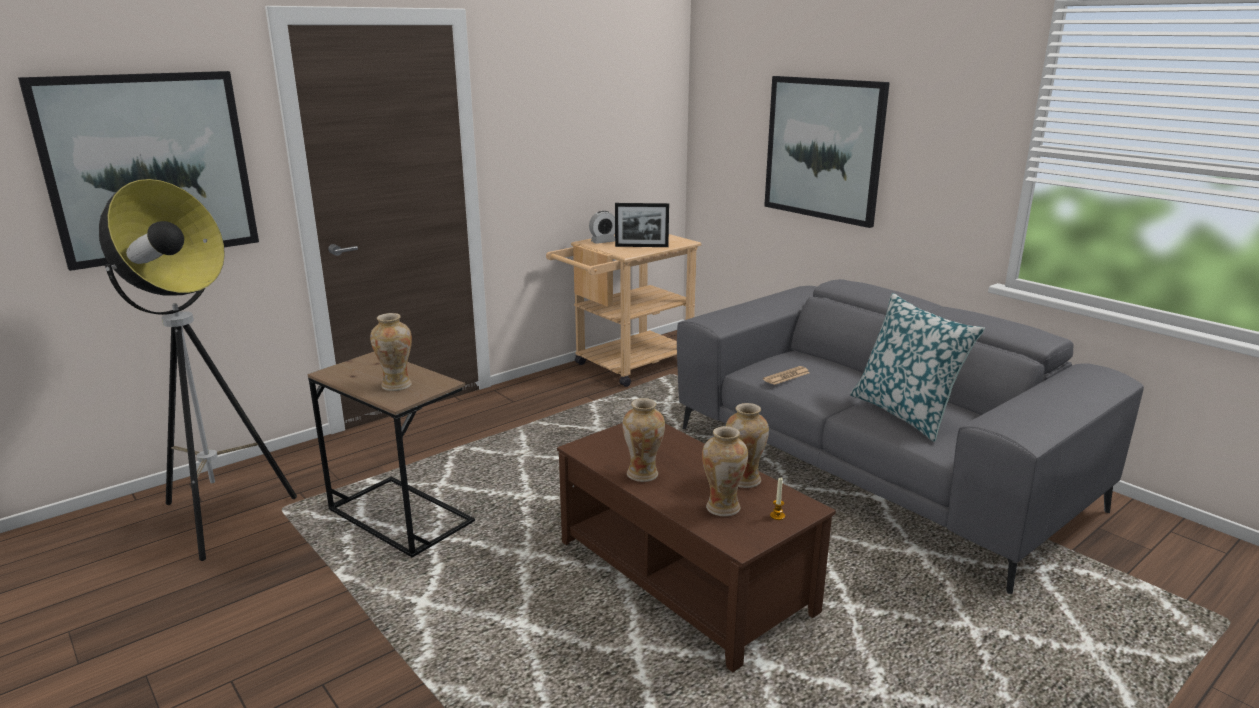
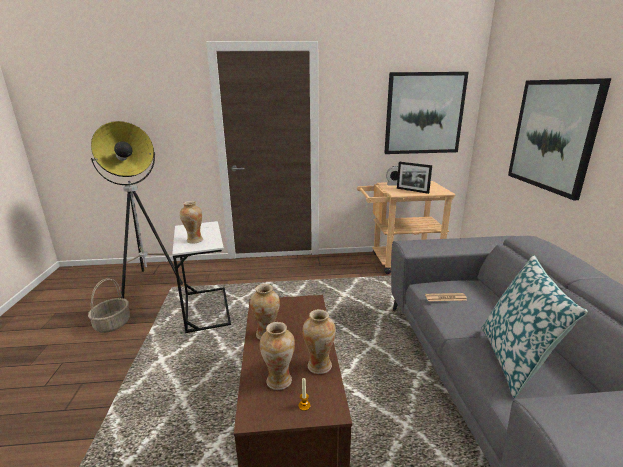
camera: 35 degrees right, 0 degrees up
(149, 167) = (150, 119): picture -> picture (424, 113)
(243, 597) = (112, 324): none -> basket
(400, 516) = (206, 309): brown side table -> white side table

